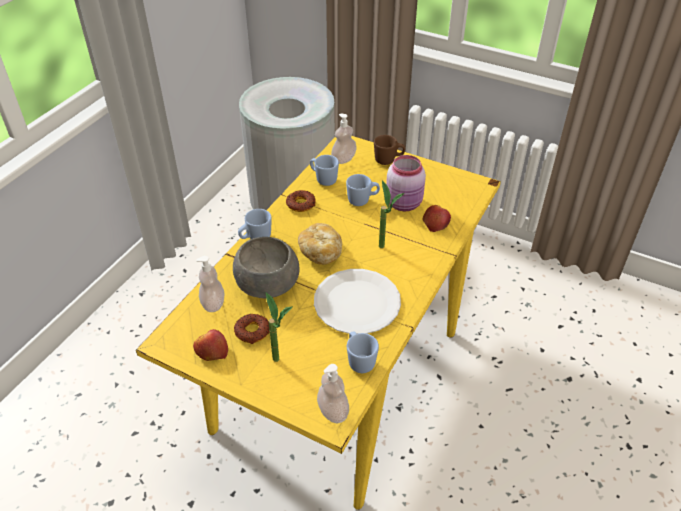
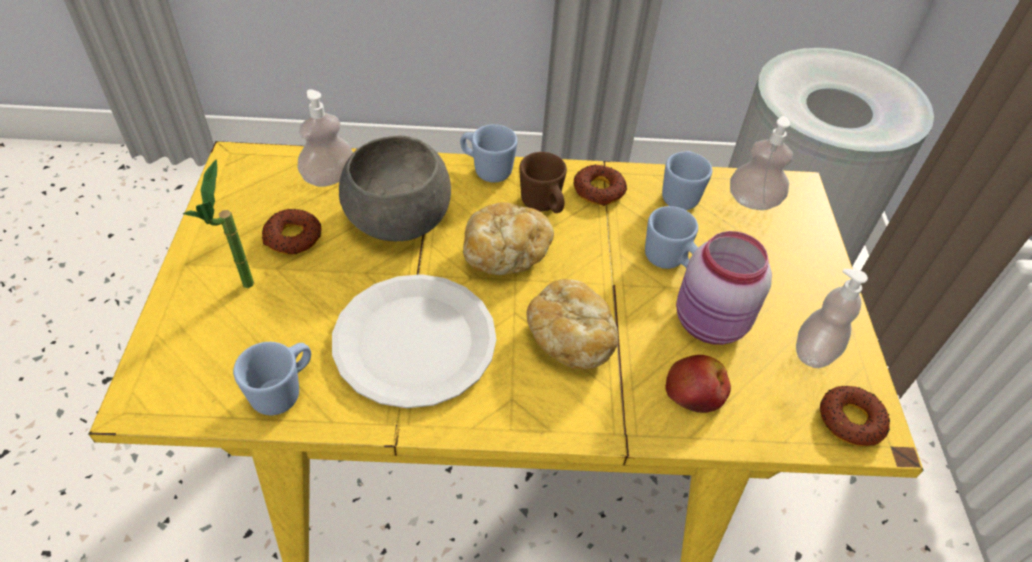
camera: 60 degrees right, 5 degrees up
(211, 351) = (238, 209): apple -> none
(333, 411) = (161, 394): soap dispenser -> soap dispenser (814, 352)
(386, 249) = (570, 337): potted plant -> bread
(388, 160) = (807, 261): brown mug -> brown mug (543, 206)
(471, 188) = (851, 420): none -> donut

